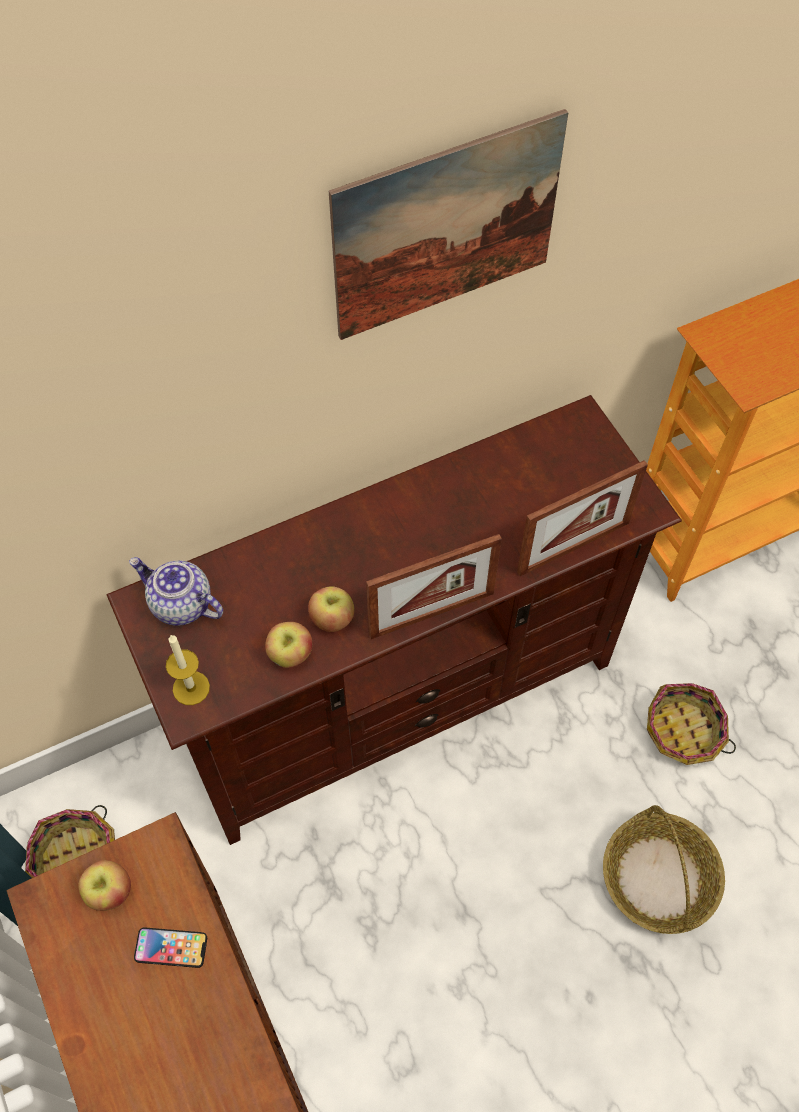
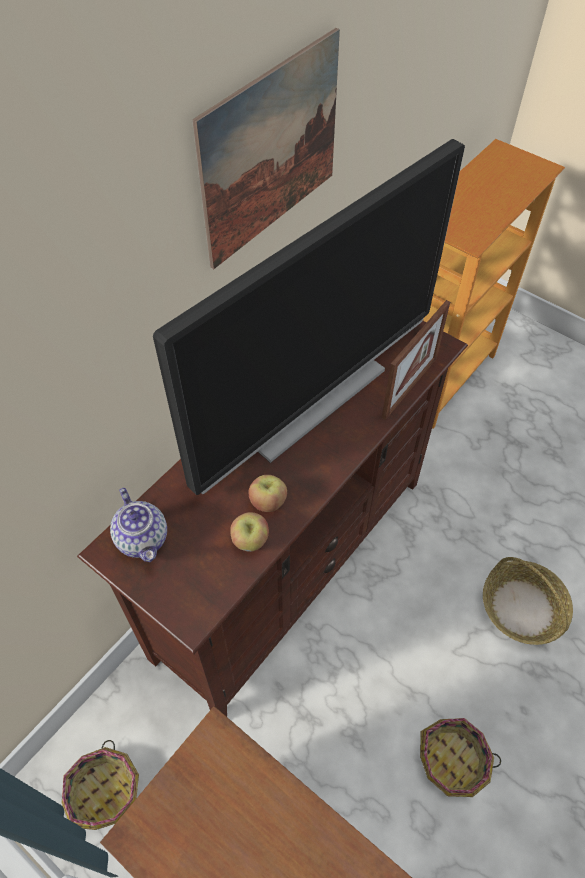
camera: 25 degrees left, 5 degrees down
(109, 892) = (192, 798): apple -> none
(171, 947) = (267, 820): phone -> none
(180, 604) = (143, 539): teapot -> teapot turned 120 degrees counterclockwise
(191, 688) = (185, 599): candle -> none
(431, 614) = (339, 469): picture frame -> none
(446, 517) = (311, 400): none -> television
(684, 731) = (485, 506): basket -> basket (453, 760)

